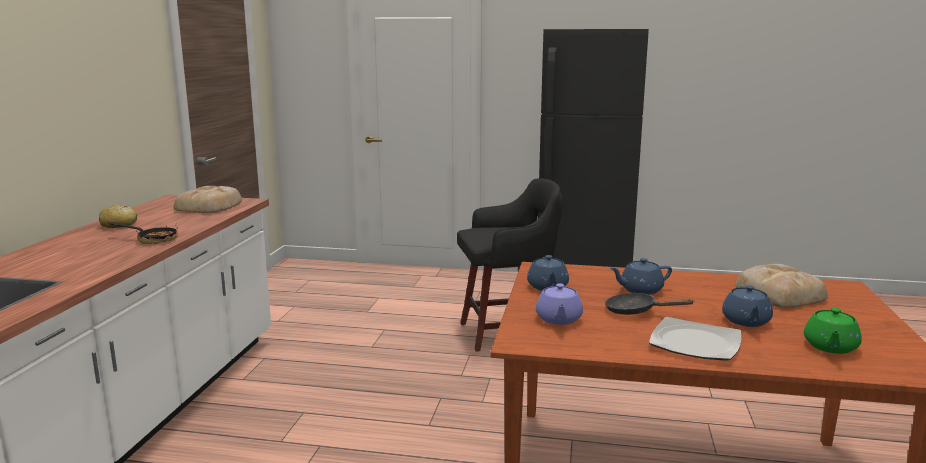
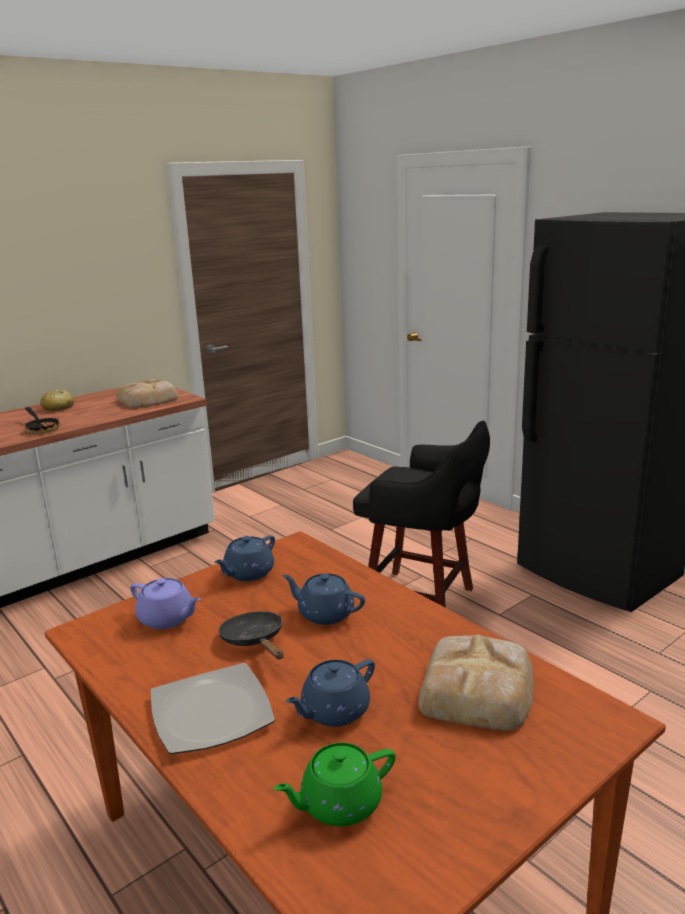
camera: 40 degrees right, 5 degrees up
(558, 319) = (167, 619): purple teapot -> purple teapot turned 105 degrees counterclockwise

